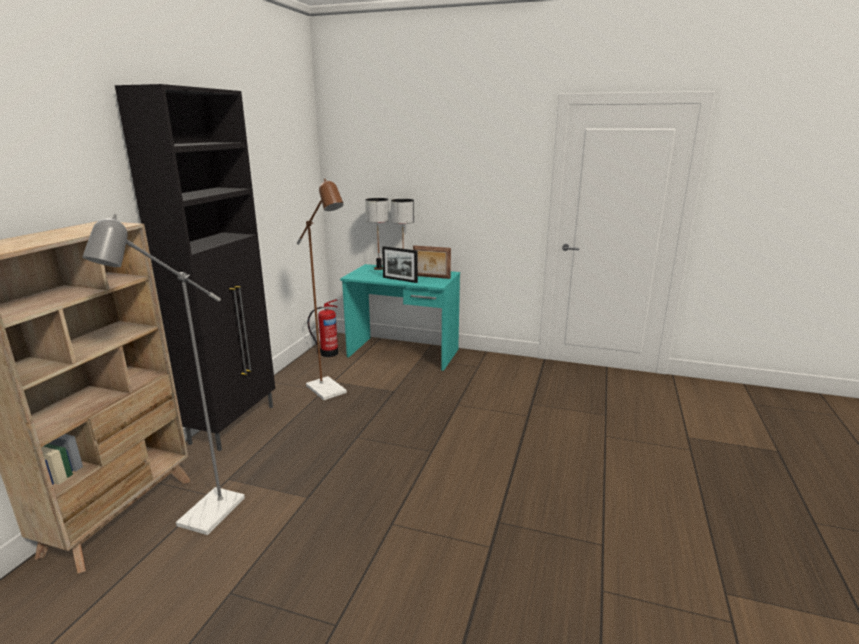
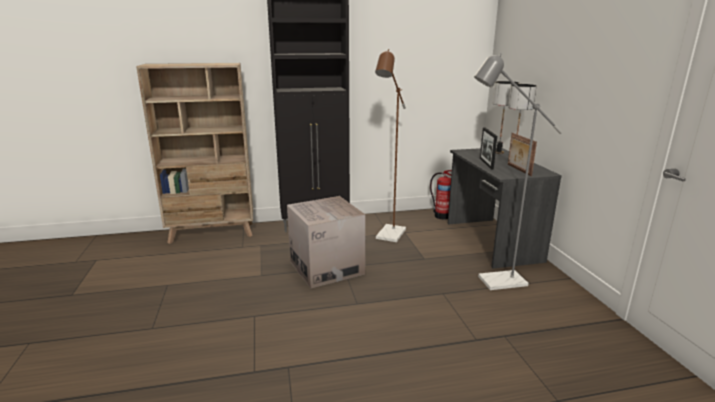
camera: 60 degrees right, 0 degrees up
(203, 519) = (221, 253): grey floor lamp -> grey floor lamp (494, 282)
(346, 447) = (326, 268): none -> cardboard box
(403, 353) = (491, 241): turquoise desk -> grey desk

